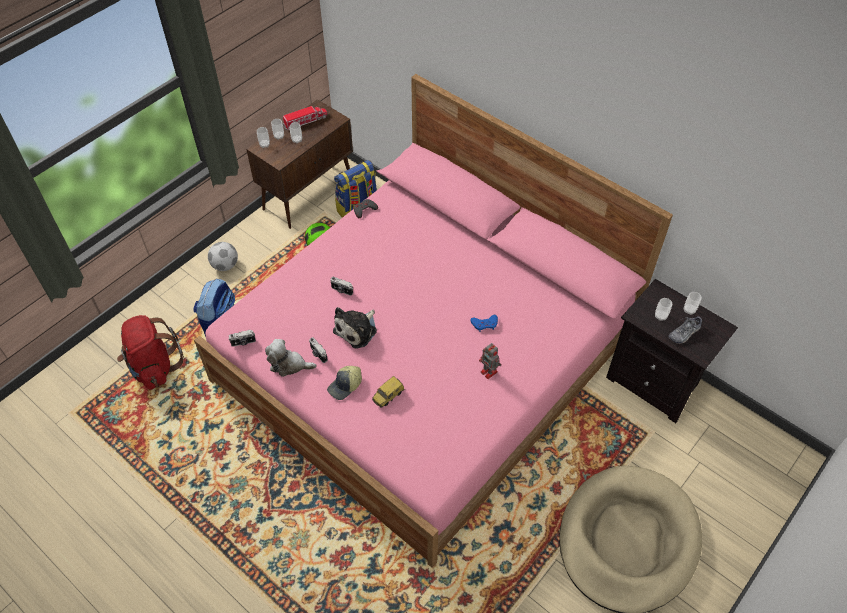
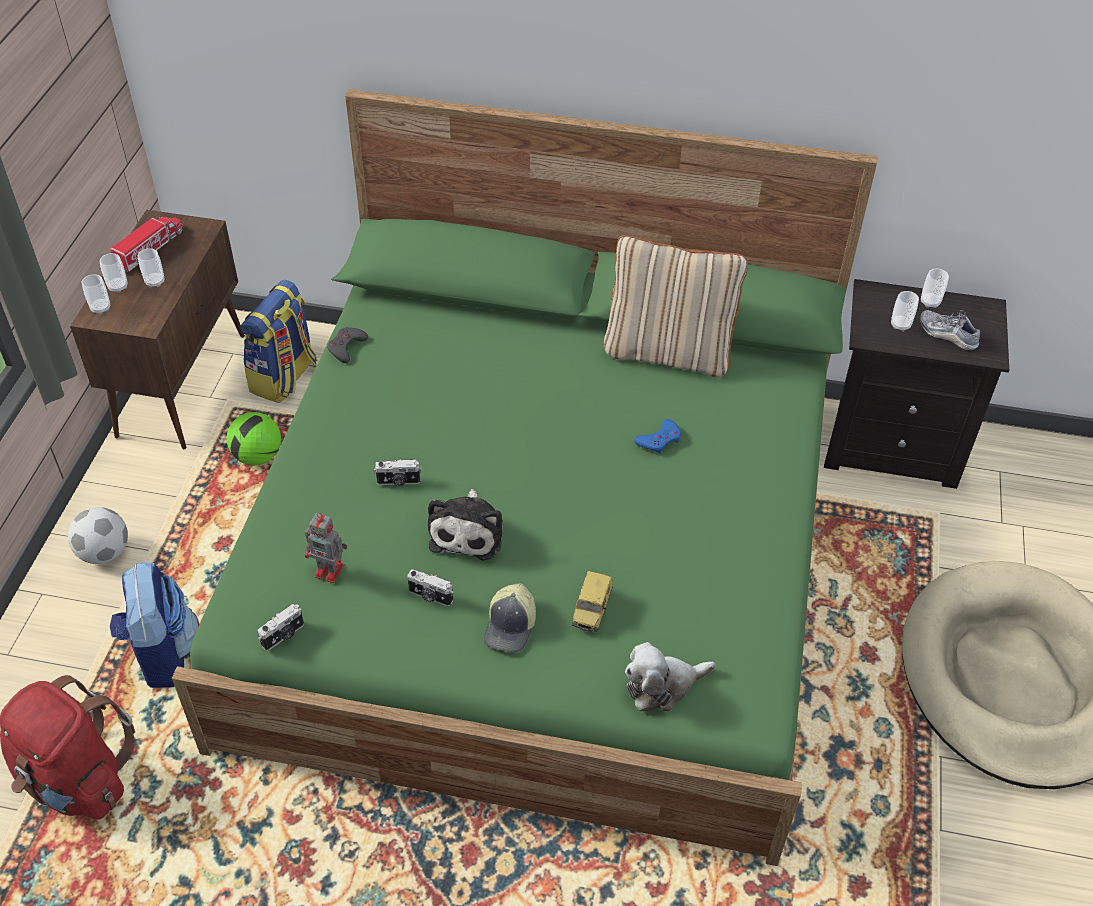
camera: 30 degrees left, 5 degrees down
(289, 364) = (391, 635): plush toy -> plush toy (663, 686)
(424, 359) = (545, 556): pink bed -> green bed
(489, 372) = (718, 506): toy robot -> toy robot (331, 571)
(525, 278) = (668, 351): none -> beige pillow
(684, 333) = (947, 334): shoe -> shoe turned 105 degrees clockwise

